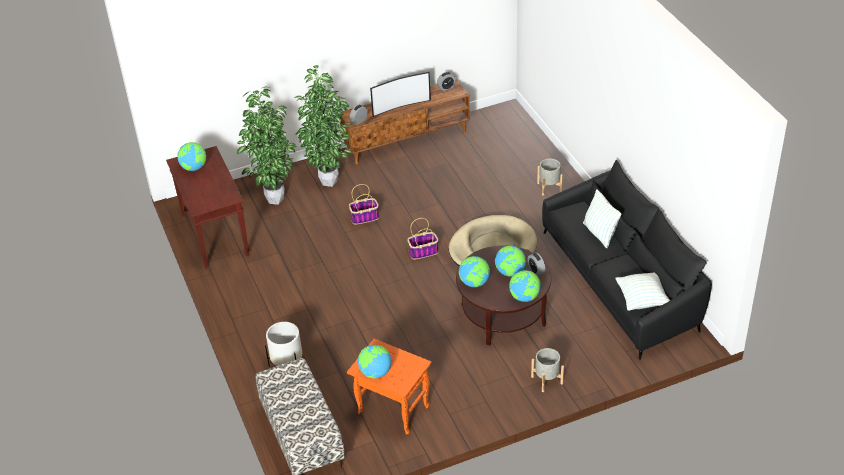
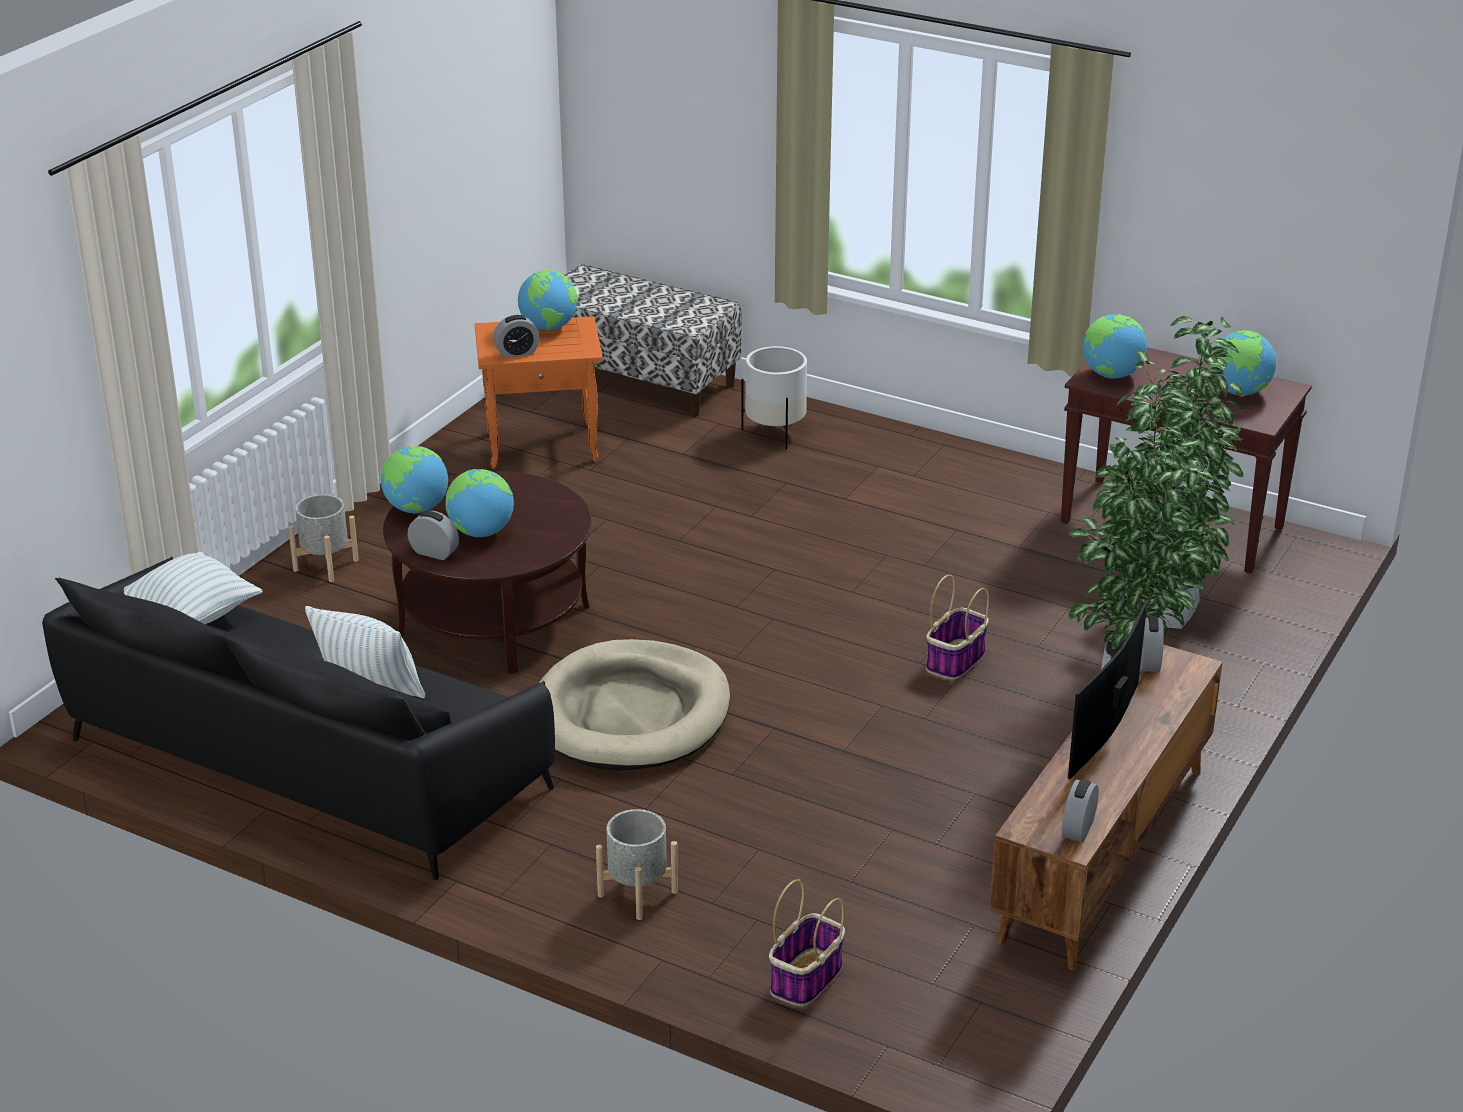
camera: 140 degrees right, 10 degrees down
(407, 360) = (517, 352): none -> alarm clock
(423, 252) = (760, 653): basket -> basket (806, 980)
(474, 283) = (530, 495): globe -> globe (1111, 375)

